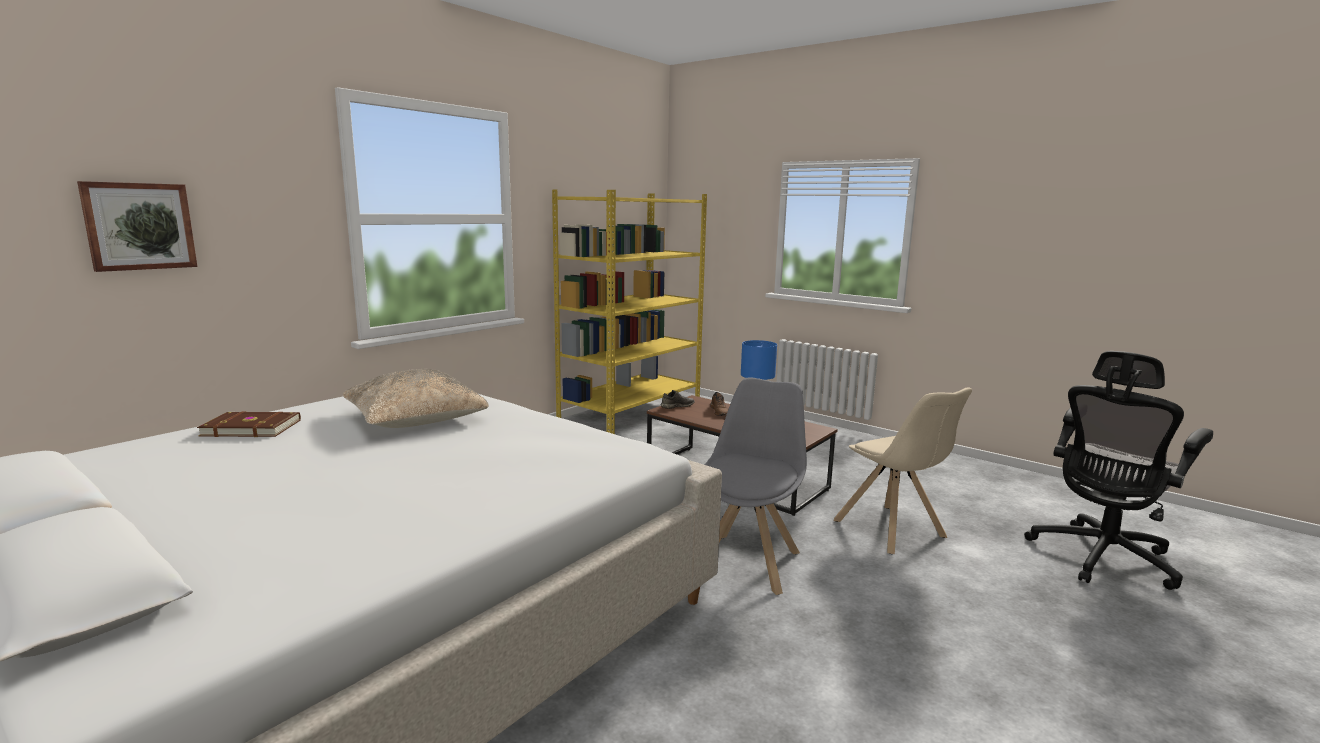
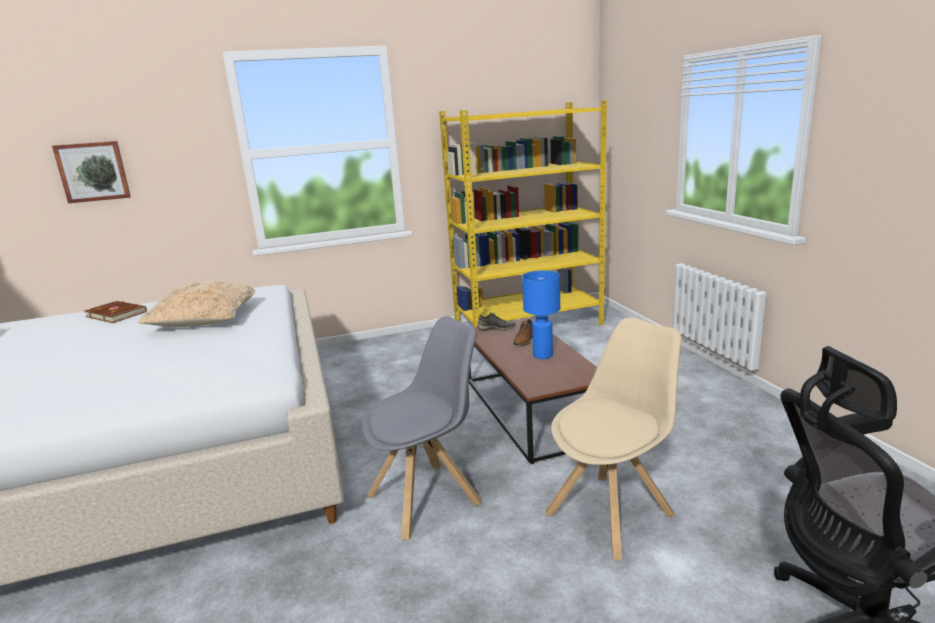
camera: 35 degrees right, 5 degrees up
(893, 531) = (613, 511): beige chair -> beige chair turned 135 degrees counterclockwise

